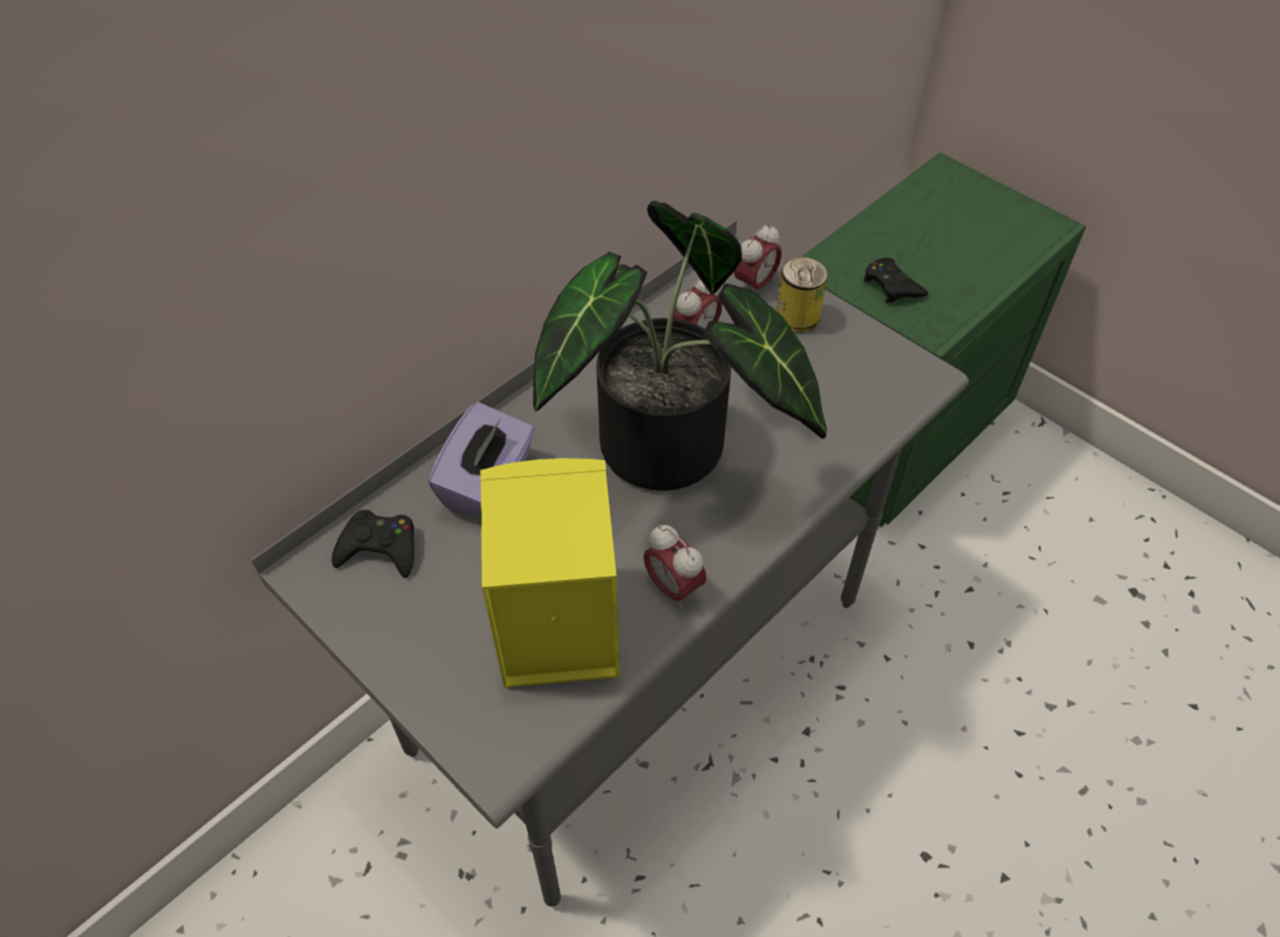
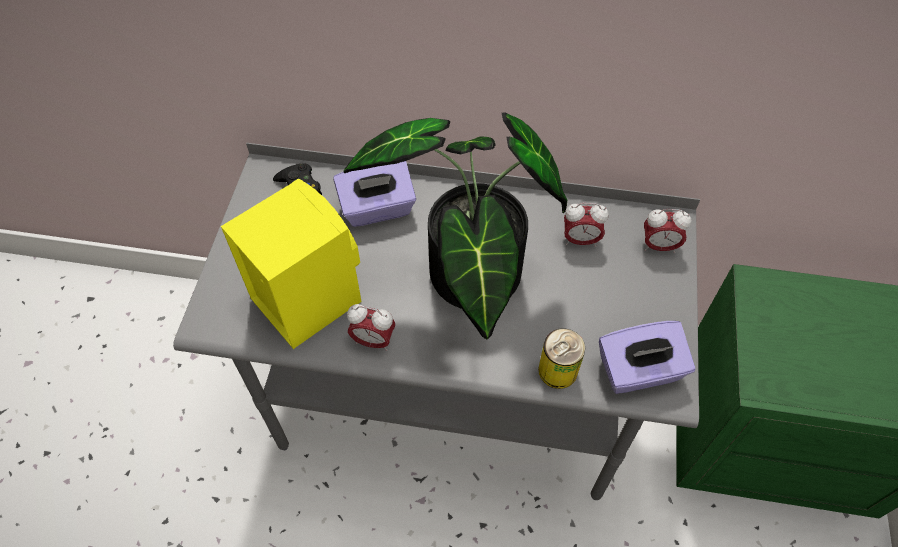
camera: 55 degrees right, 5 degrees up
(673, 587) = (373, 340): alarm clock -> alarm clock turned 90 degrees counterclockwise
(797, 317) = (652, 286): can -> can (557, 370)
(885, 384) = (639, 371): none -> purple tissue box
(892, 286) = (779, 337): black game controller -> none

